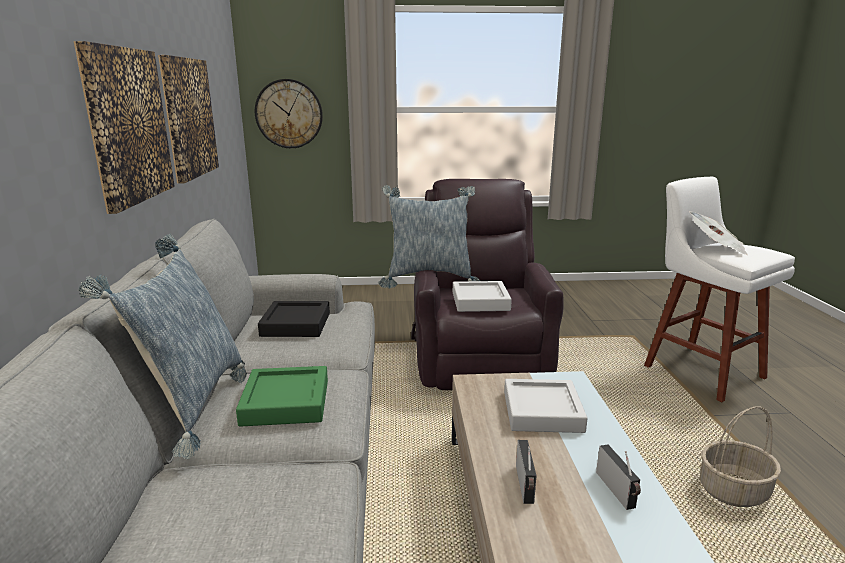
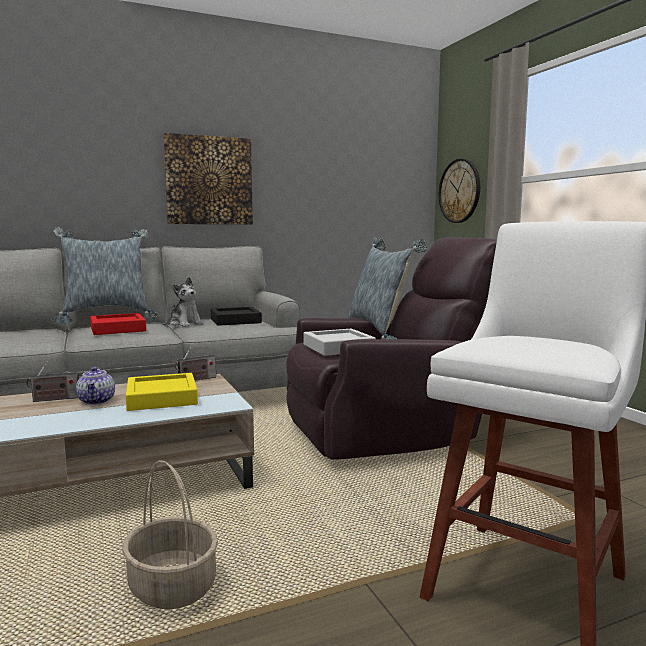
camera: 70 degrees right, 10 degrees down
(188, 118) = (305, 185): picture -> none
(269, 355) = (186, 324): none -> plush toy
(286, 402) = (118, 329): green tray -> red tray
(542, 411) = (162, 398): grey tray -> yellow tray
(543, 452) = (97, 401): none -> teapot
(617, 491) = (39, 422): radio -> radio (195, 379)
(716, 248) = (519, 337): newspaper -> none

